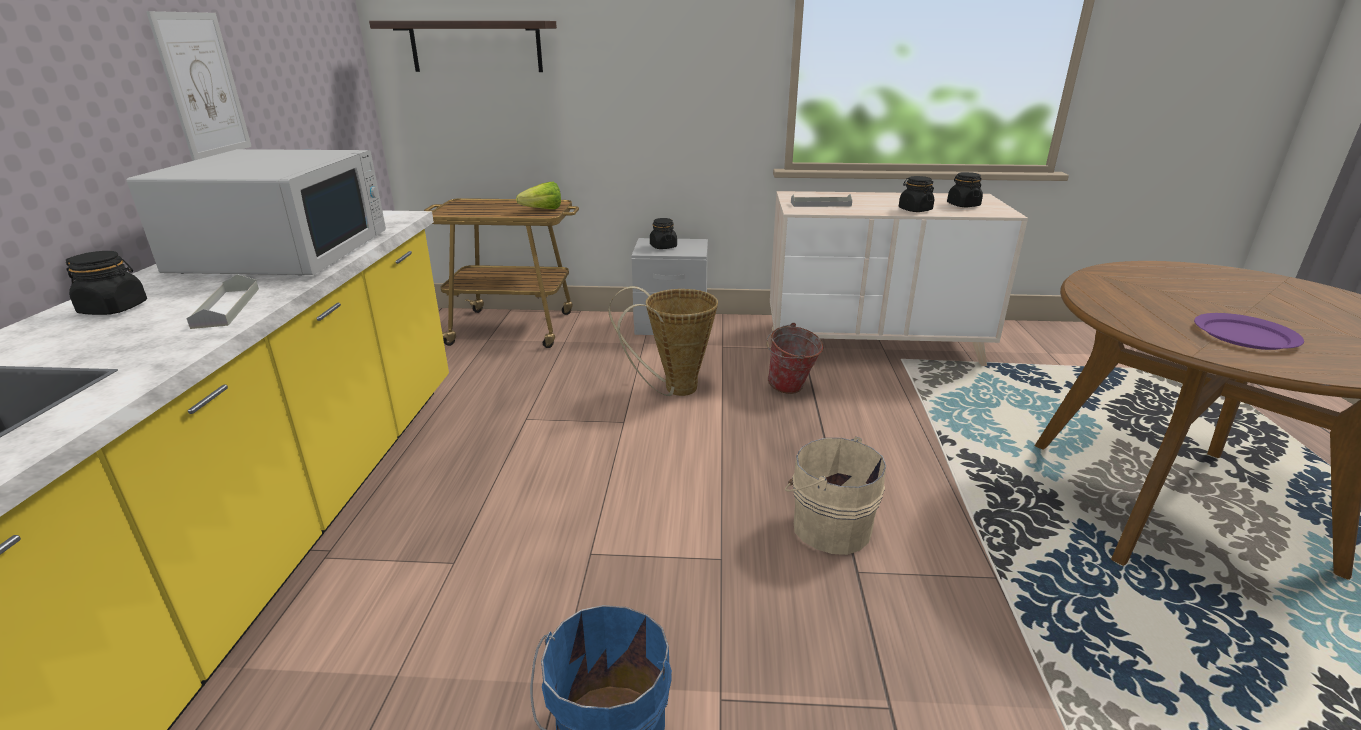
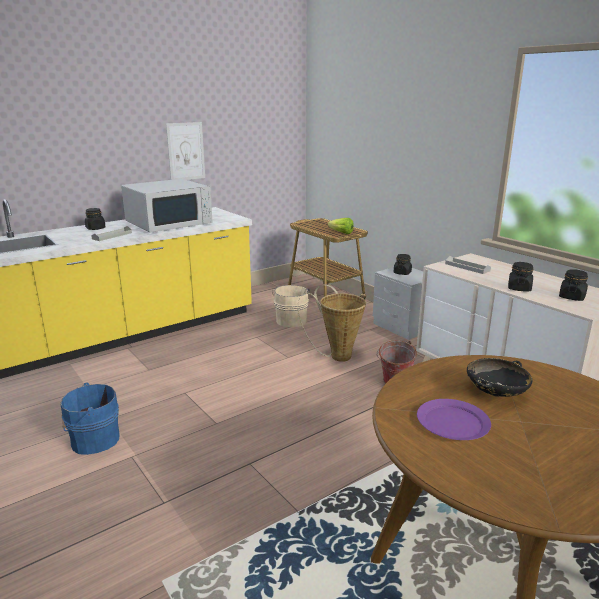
camera: 50 degrees right, 5 degrees down
(476, 46) = (345, 137): shelf -> none
(828, 526) = (277, 442): beige bucket -> beige bucket (291, 320)
(1175, 298) = (496, 393): none -> black bowl

